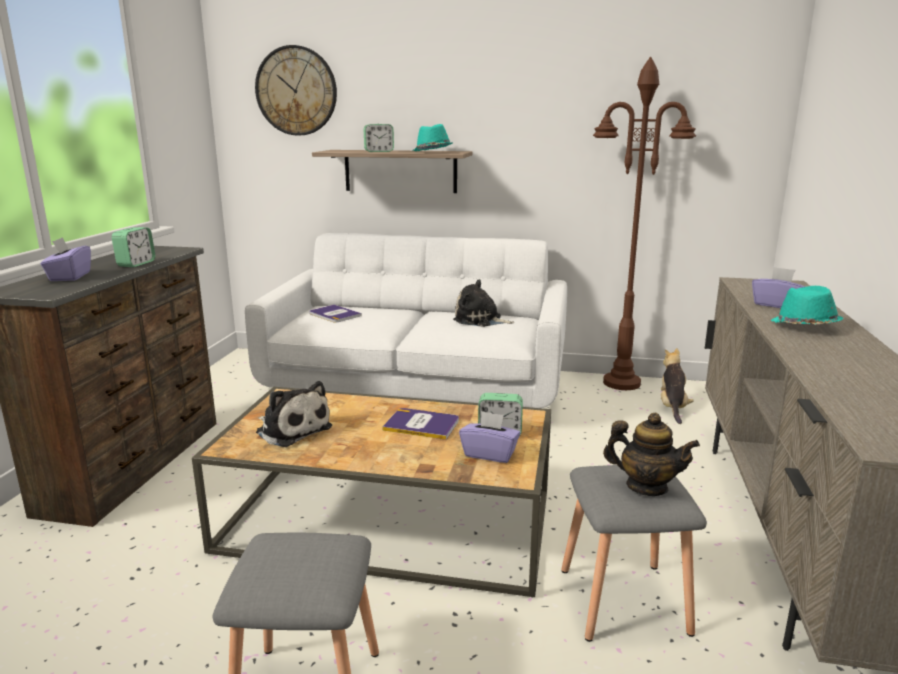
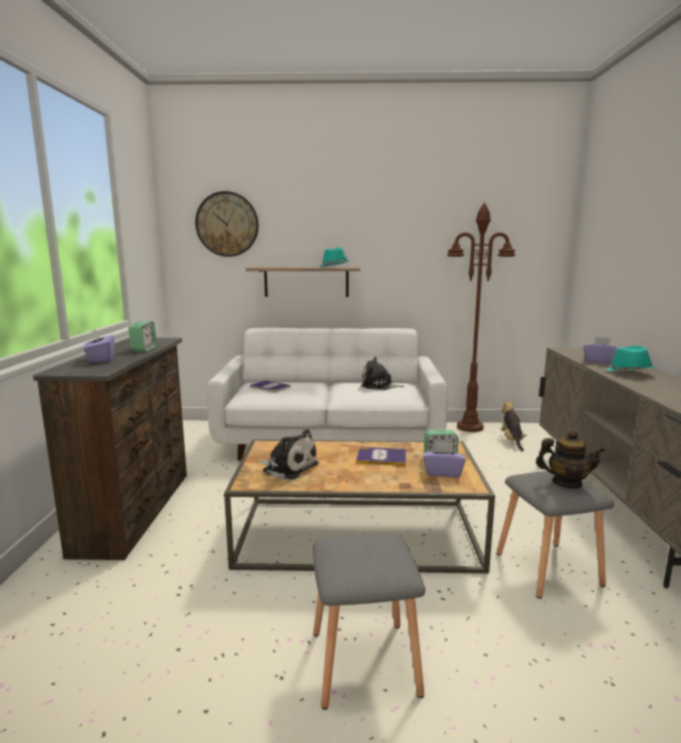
camera: 10 degrees left, 5 degrees down
(379, 151) = (294, 267): alarm clock -> none

